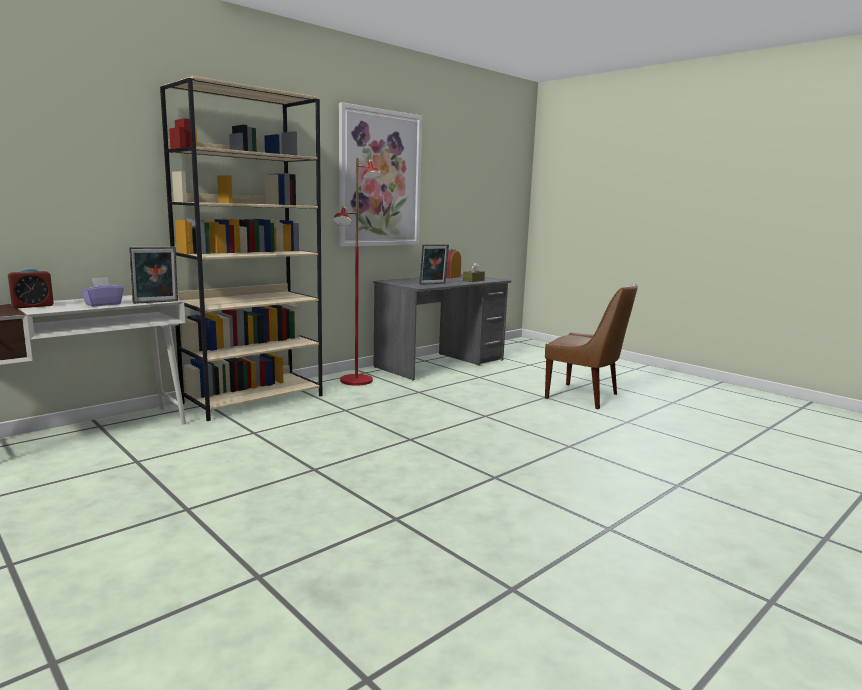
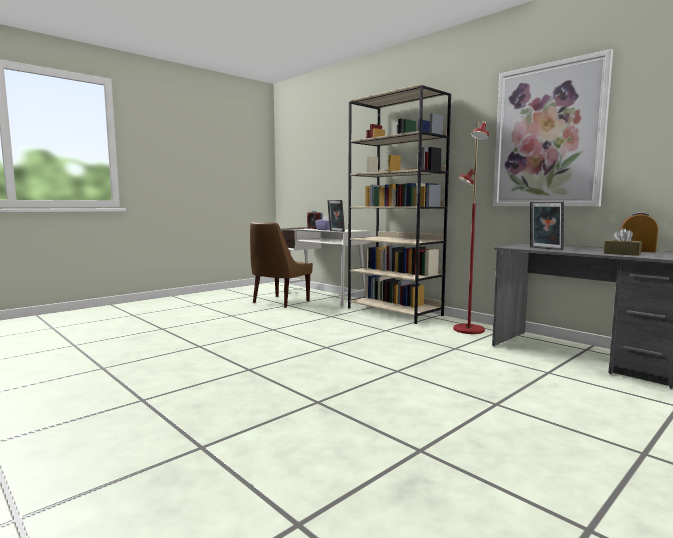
camera: 90 degrees right, 5 degrees down
(584, 397) = (526, 432): brown chair -> brown chair (279, 302)

